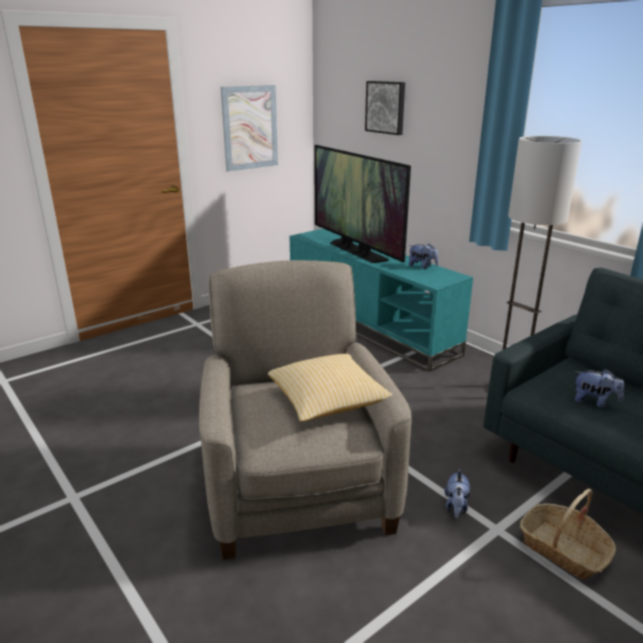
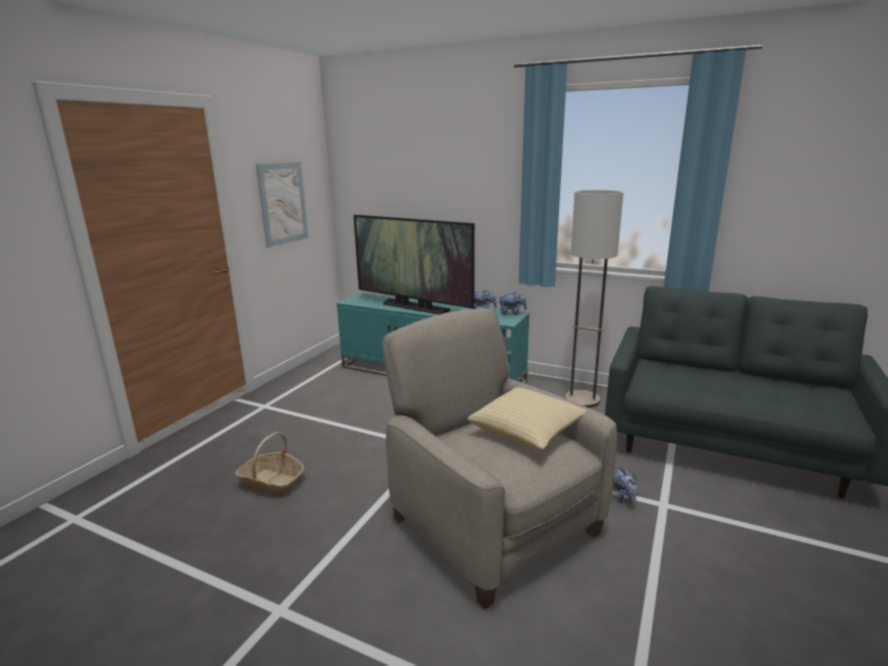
camera: 25 degrees left, 5 degrees down
(386, 107) = (416, 177): picture -> none
(563, 550) = (715, 504): basket -> basket (272, 482)
(594, 402) = (690, 386): plush toy -> plush toy (512, 313)

